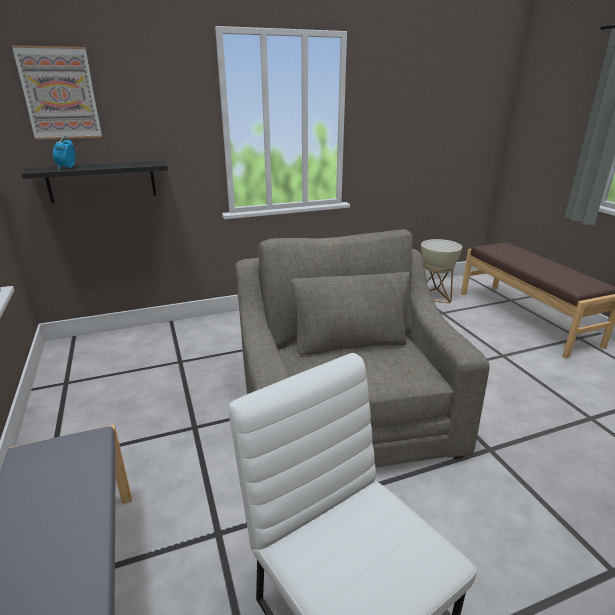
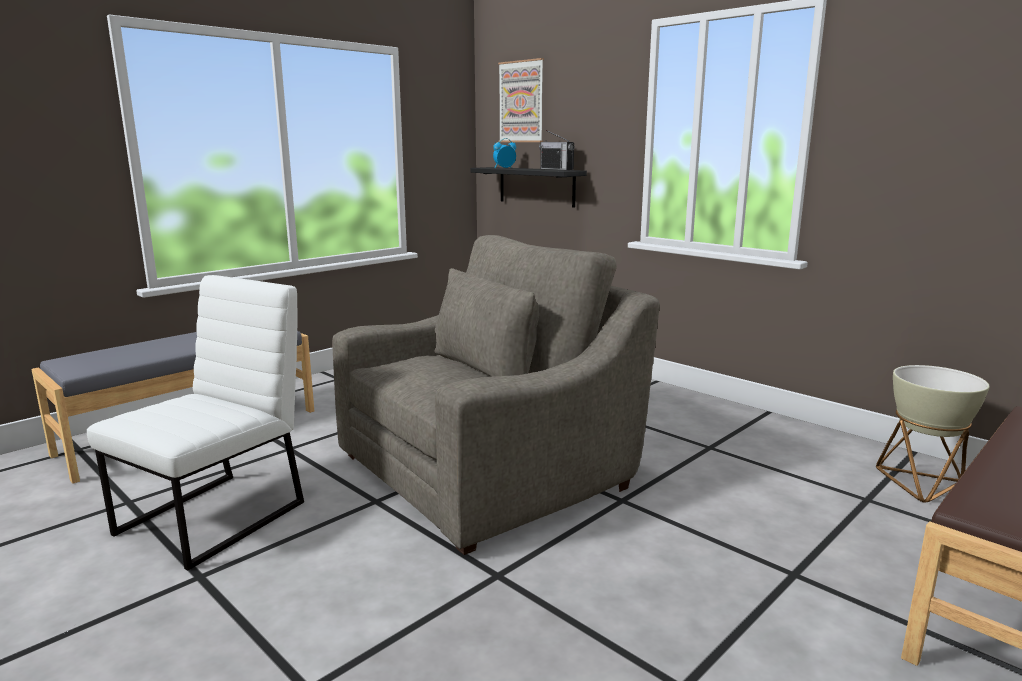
camera: 65 degrees right, 10 degrees down
(135, 163) = (556, 169): none -> radio

